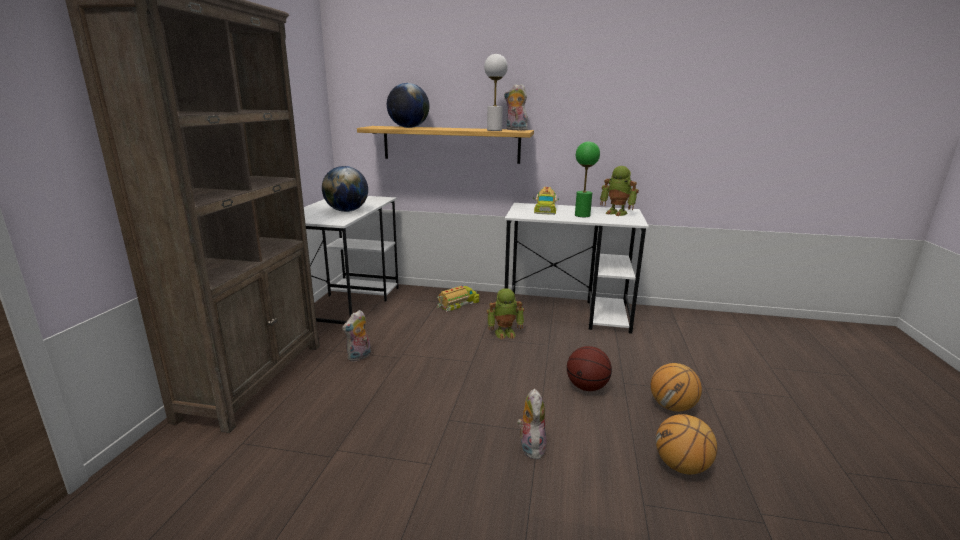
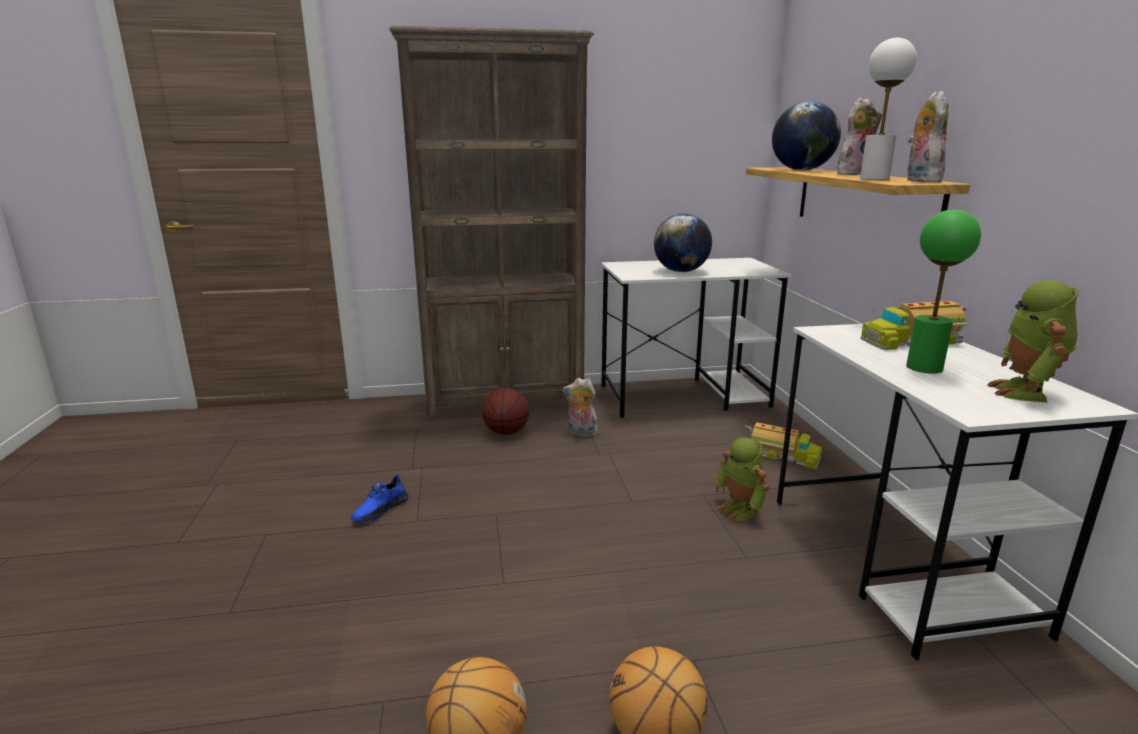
camera: 70 degrees right, 0 degrees up
(396, 486) = (380, 510): none -> blue shoe
(530, 447) = (469, 581): plush toy -> plush toy (853, 174)
(586, 387) = (644, 615): basketball -> basketball (506, 432)

